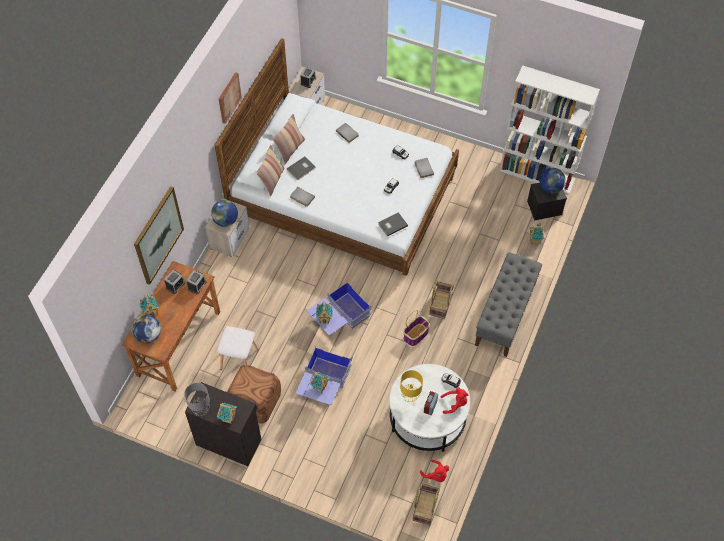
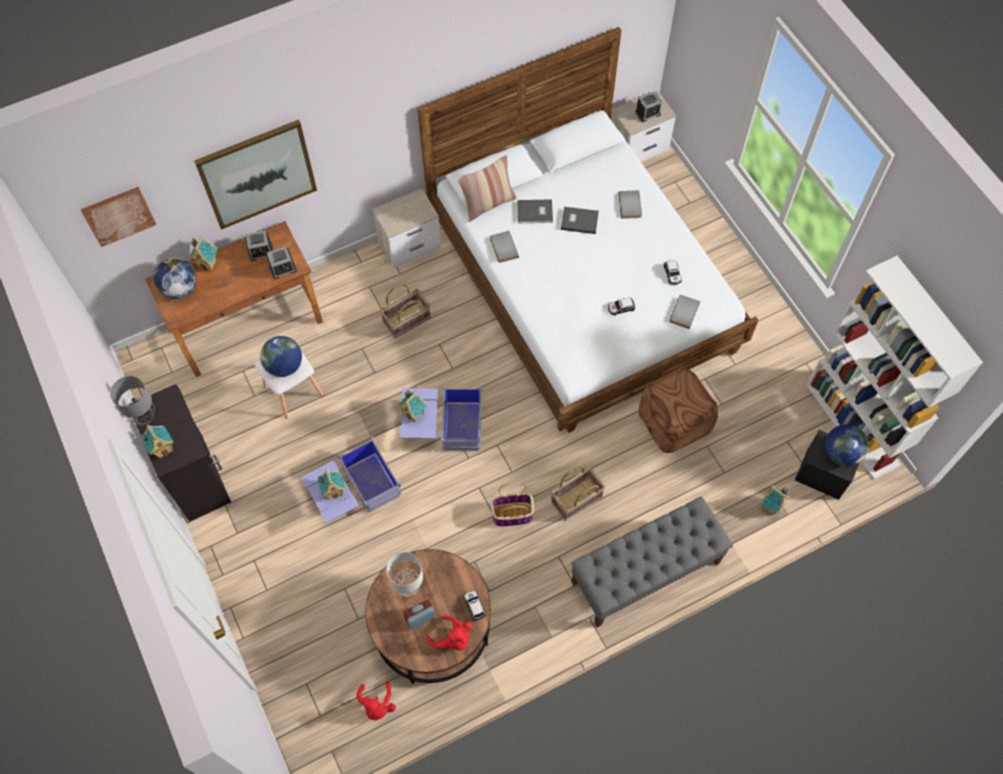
camera: 40 degrees right, 5 degrees up
(226, 221) = (400, 217): globe -> globe (284, 366)
(228, 97) = (470, 56): picture -> picture (118, 215)
(255, 401) = (265, 453): brown ottoman -> brown ottoman (674, 422)
(290, 150) = (543, 181): pillow -> none
(392, 224) = (578, 355): grey book -> grey book (579, 220)
(409, 397) = (408, 586): yellow table lamp -> grey table lamp
(424, 507) = (329, 733): basket -> basket (406, 319)
(427, 418) = (432, 627): white coffee table -> brown coffee table

